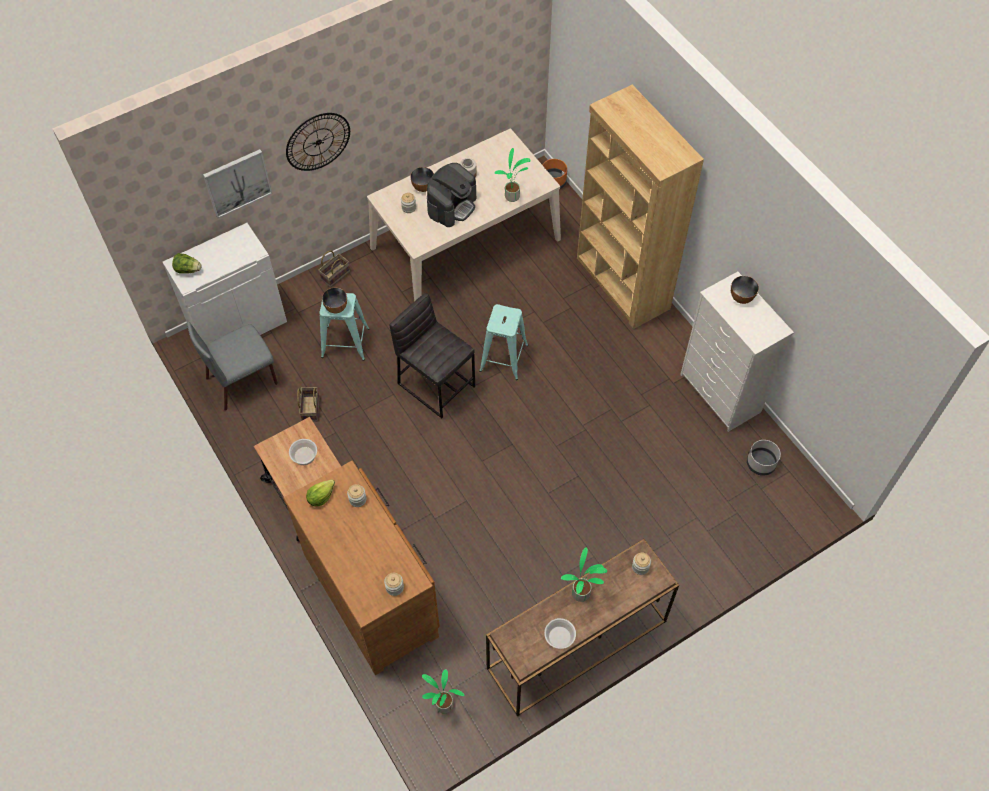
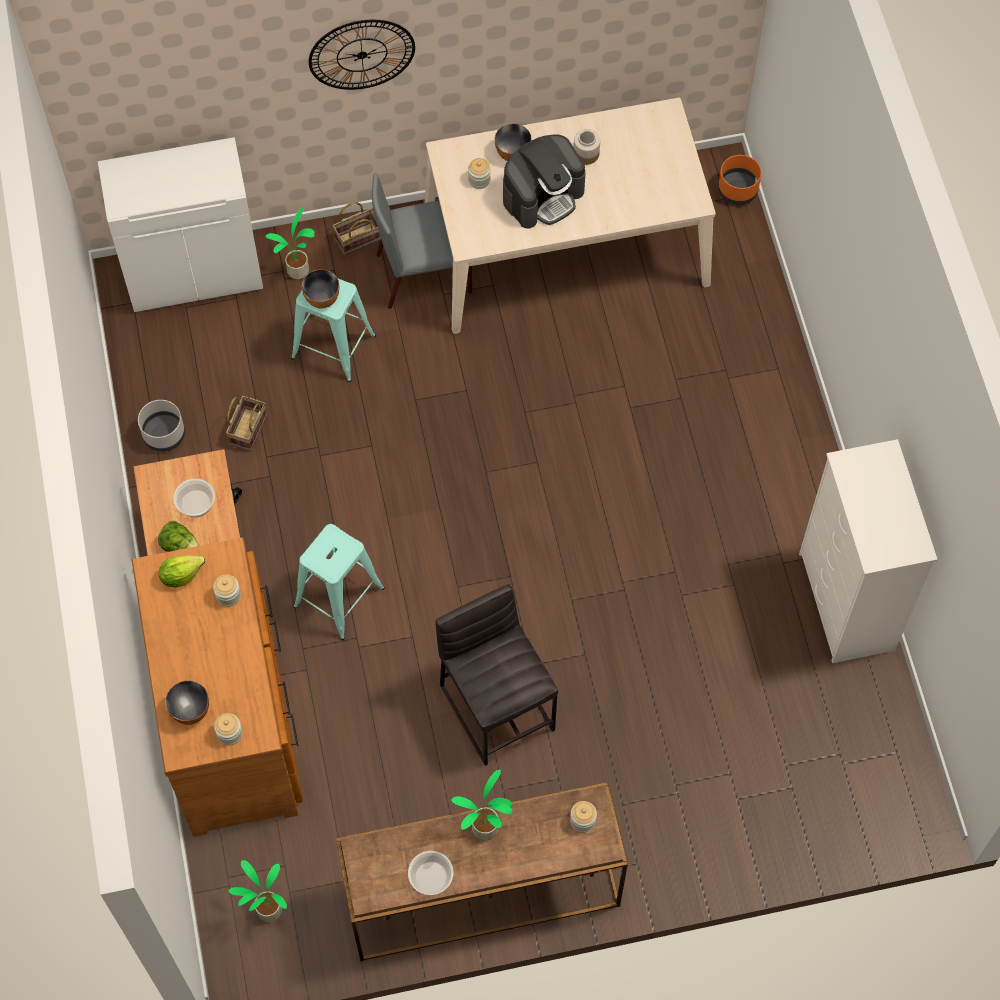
camera: 20 degrees right, 5 degrees up
(188, 269) = (128, 184): lettuce -> lettuce (181, 546)
(237, 182) = (228, 83): picture -> none
(243, 380) = (171, 356): grey chair -> grey chair (426, 273)
(436, 384) = (438, 451): grey stool -> grey stool (497, 706)
(503, 358) = (550, 443): turquoise stool -> turquoise stool (339, 597)
(513, 197) = (637, 210): potted plant -> potted plant (298, 272)
(622, 284) = (773, 385): brown bookcase -> none
(741, 297) = (884, 482): bowl -> bowl (191, 711)
(761, 464) = (859, 728): grey planter -> grey planter (164, 435)

